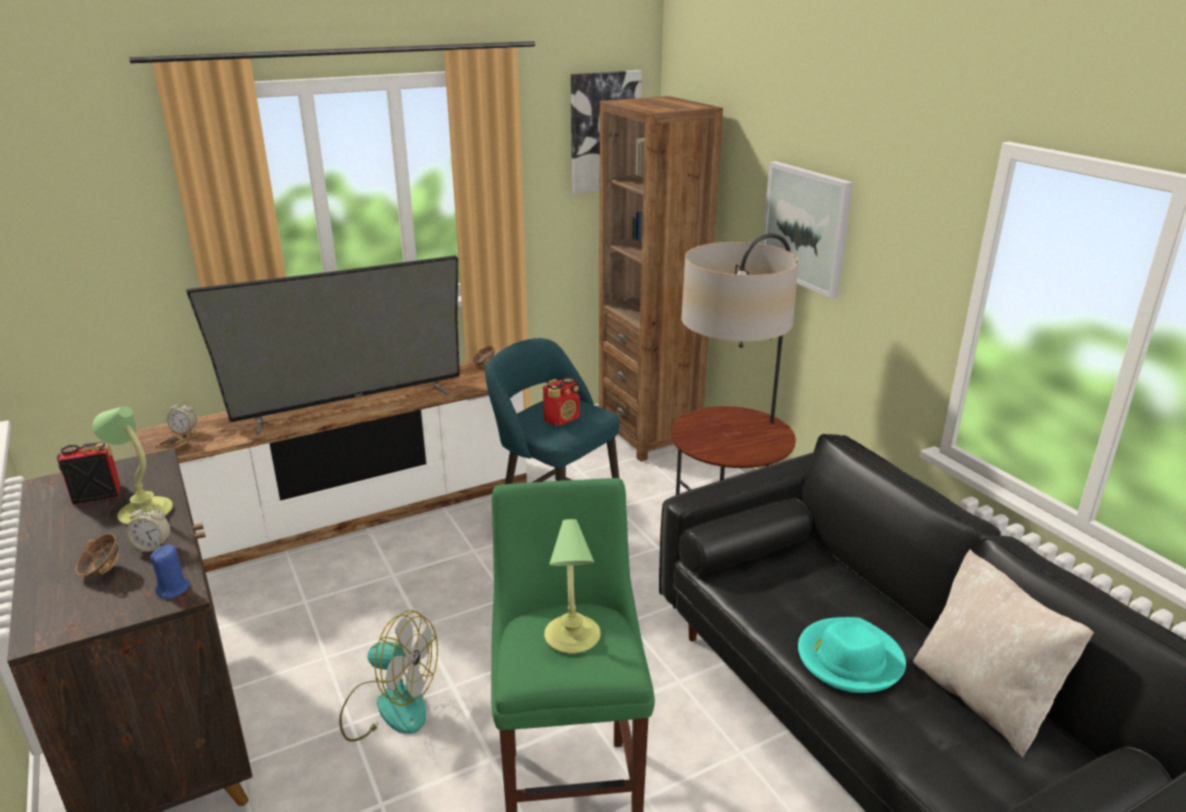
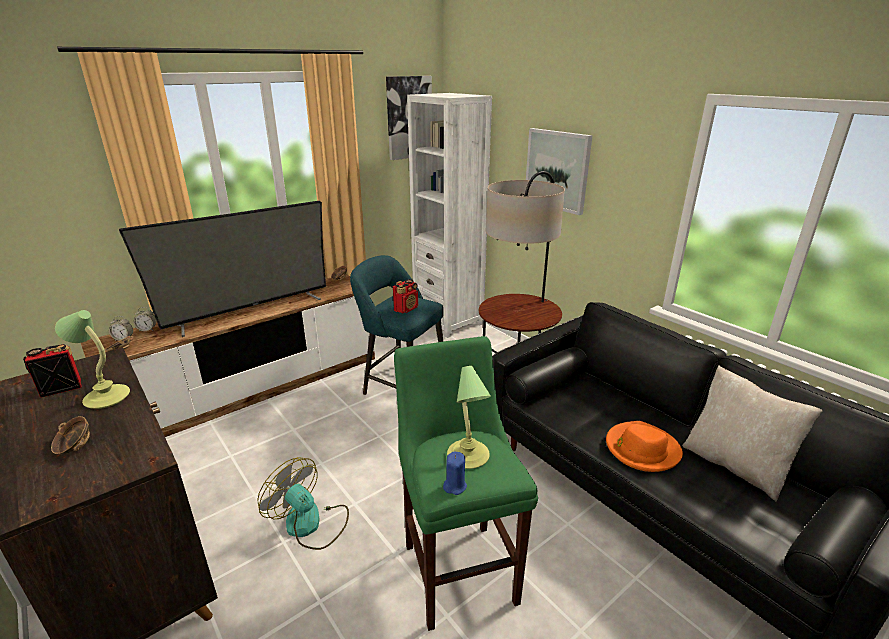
camera: 10 degrees left, 0 degrees up
(153, 546) = (118, 423): alarm clock -> alarm clock (147, 329)
(173, 589) = (143, 456): blue candle -> blue candle (455, 486)
(389, 706) = (310, 524): fan -> fan turned 150 degrees counterclockwise
(649, 435) = (448, 320): brown bookcase -> white bookcase
(849, 659) = (641, 449): turquoise hat -> orange hat

